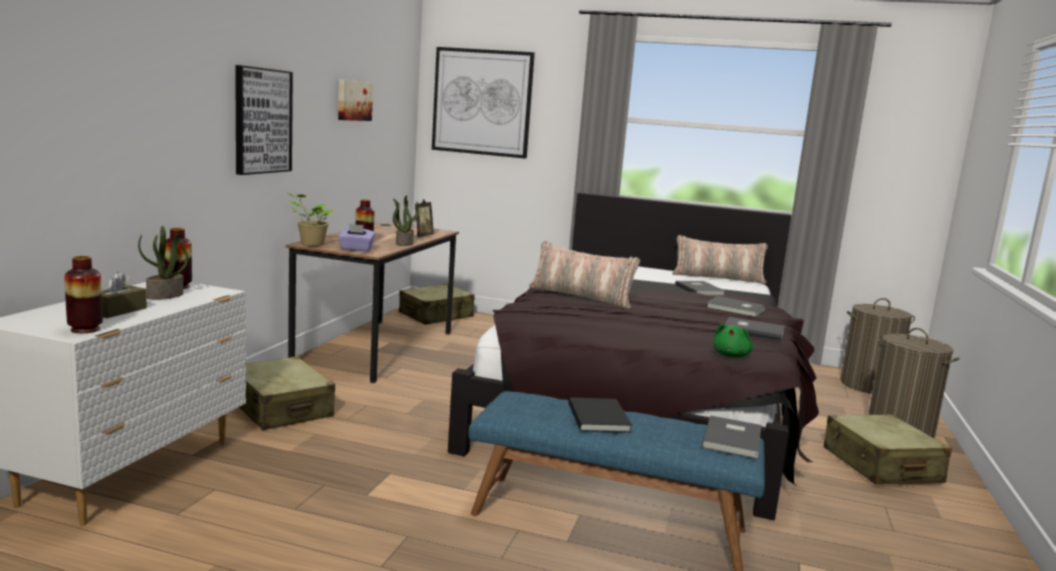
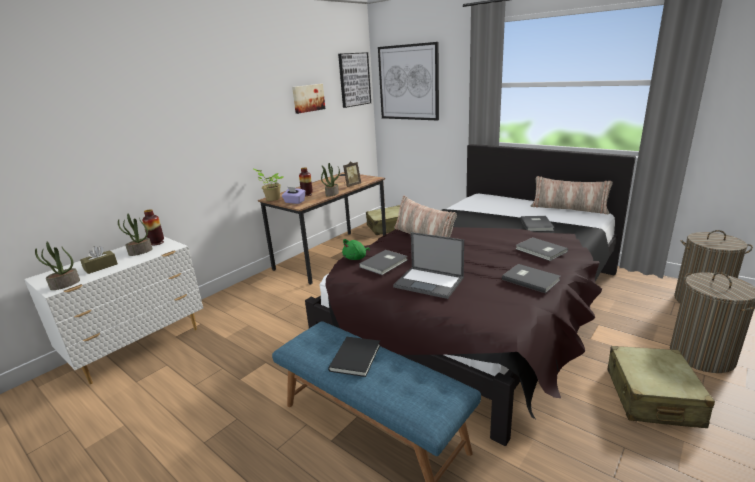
camera: 25 degrees right, 10 degrees up
(85, 329) = (65, 285): vase -> potted plant
(262, 121) = (227, 127): picture -> picture (354, 79)
(280, 408) = (244, 303): beige suitcase -> none
(644, 334) = (429, 282): none -> laptop
(731, 355) = (482, 310): green plush toy -> green plush toy (356, 258)
(734, 439) = (442, 394): grey book -> grey book (385, 263)

